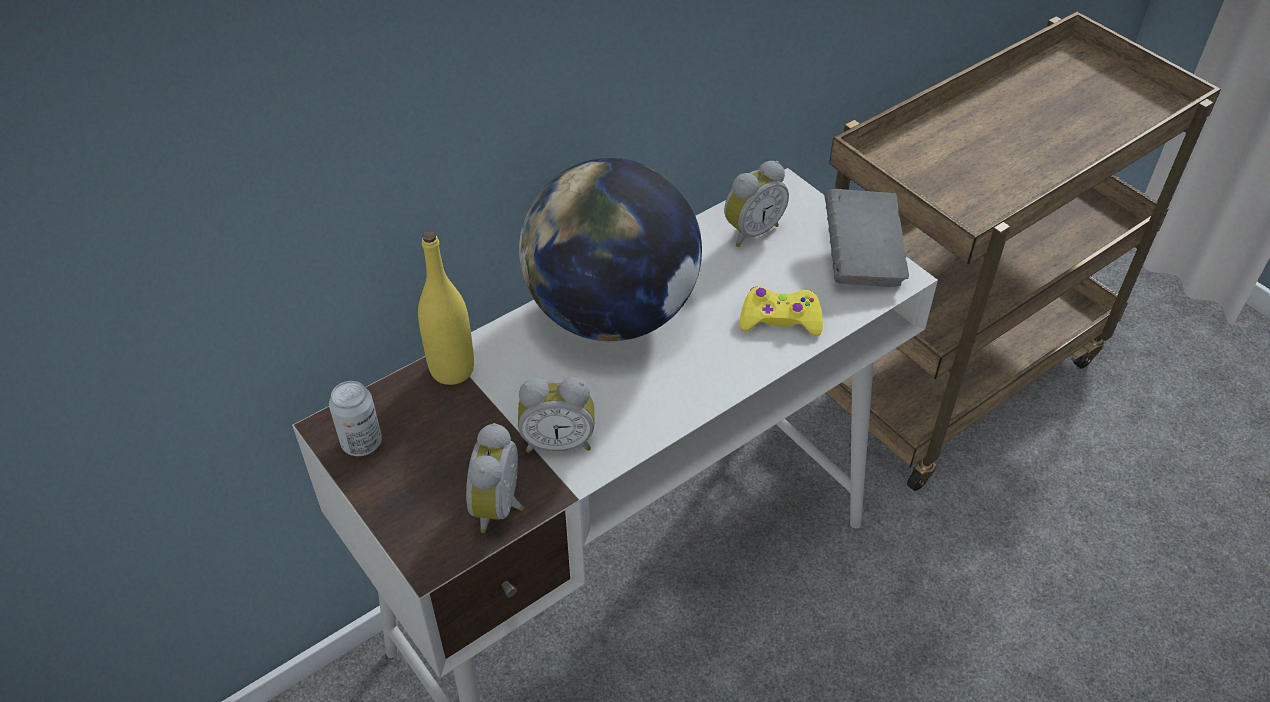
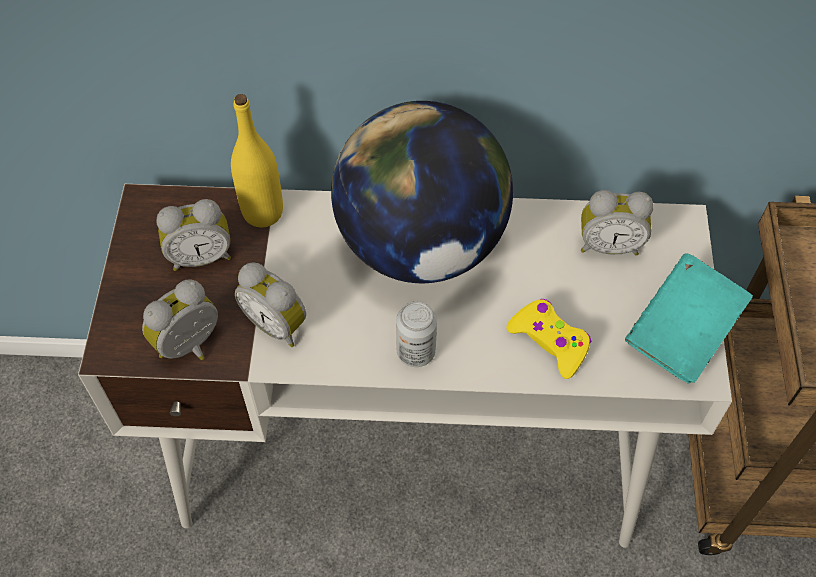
camera: 40 degrees right, 10 degrees up
(362, 443) = (152, 229): can -> can (416, 352)
(432, 435) = (201, 256): none -> alarm clock
(861, 258) = (681, 334): grey book -> turquoise book

